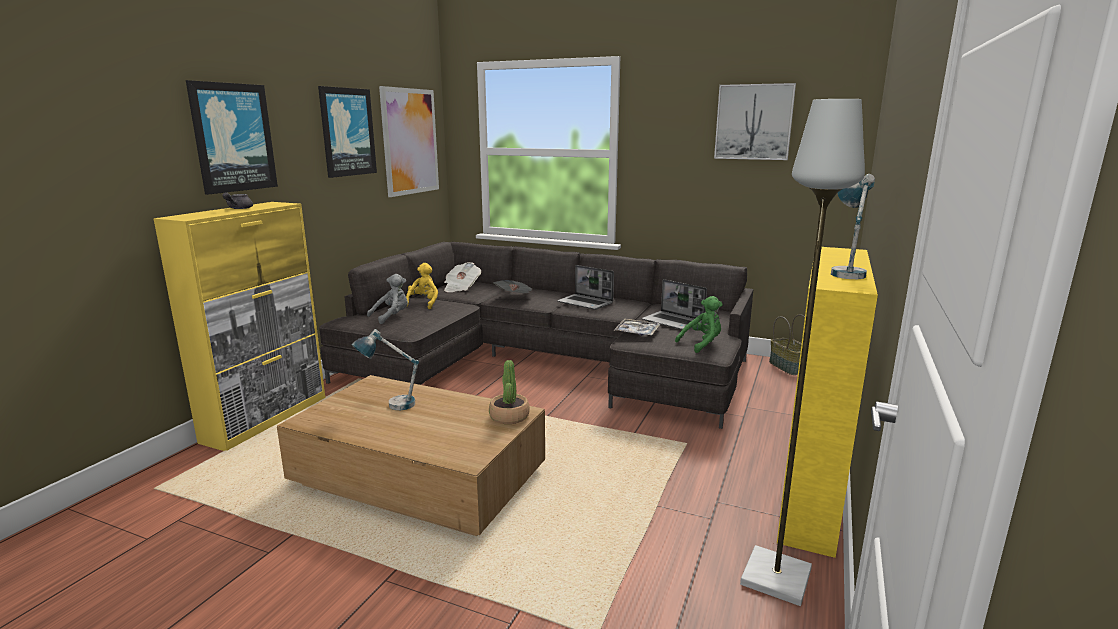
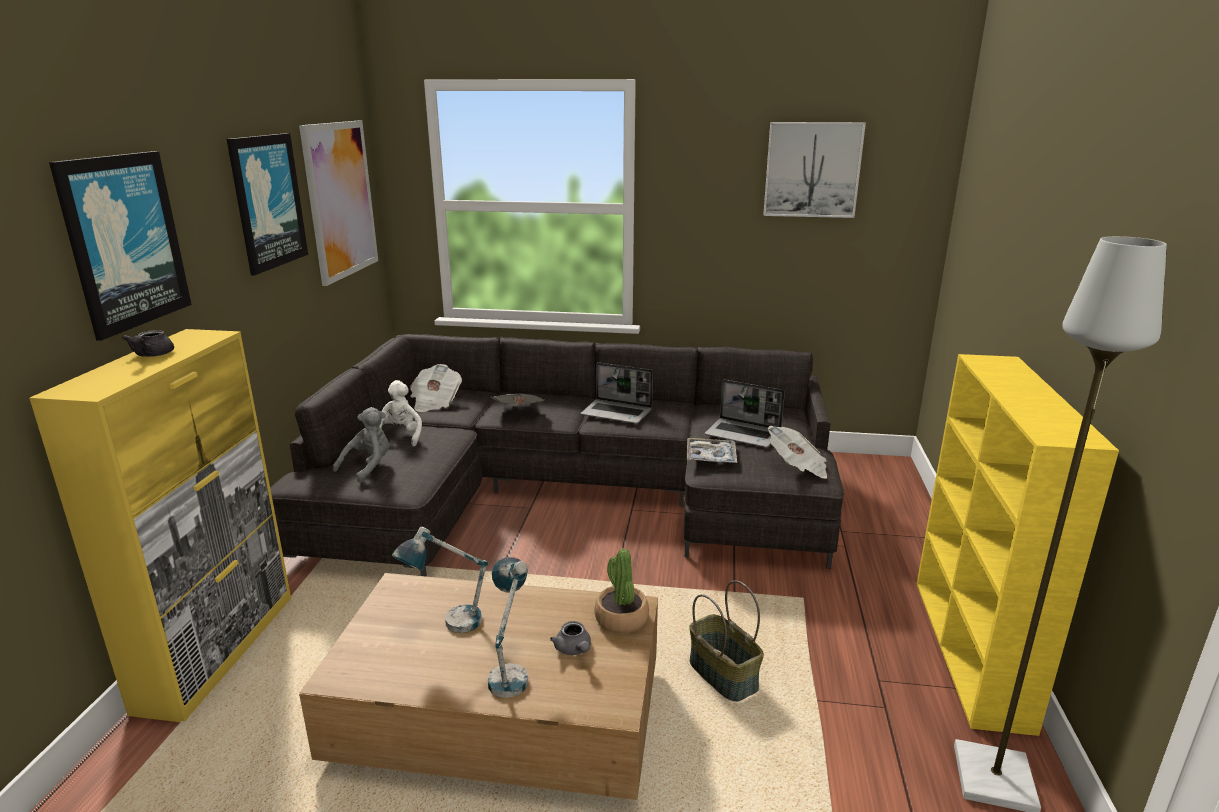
camera: 15 degrees left, 5 degrees up
(423, 303) = (399, 436): yellow plush toy -> white plush toy
(464, 428) = (574, 650): none -> grey teapot
(702, 344) = (797, 467): green plush toy -> newspaper
(788, 367) = (857, 465): basket -> basket (724, 675)
(845, 272) = (1042, 406): table lamp -> table lamp (510, 670)

